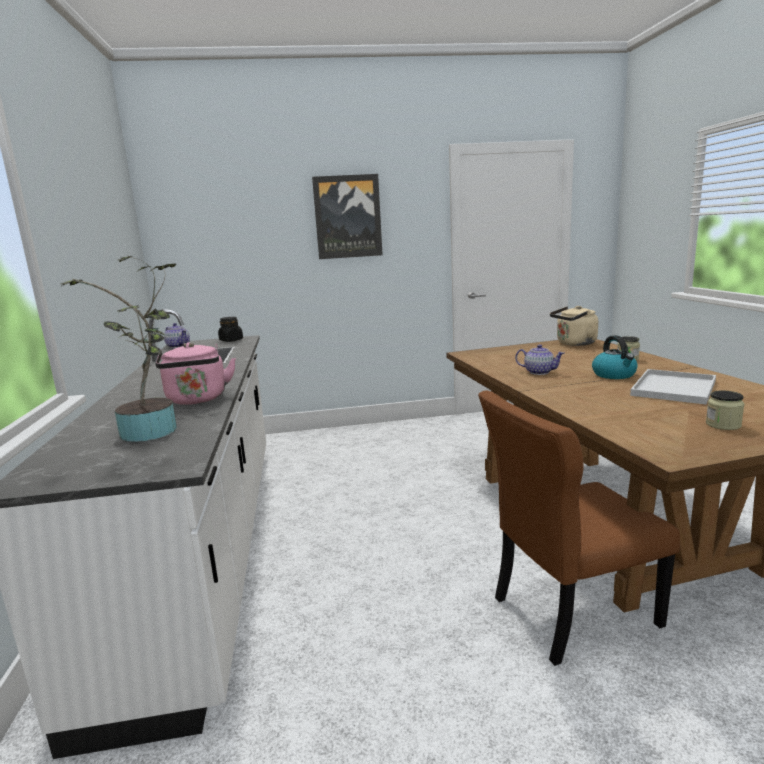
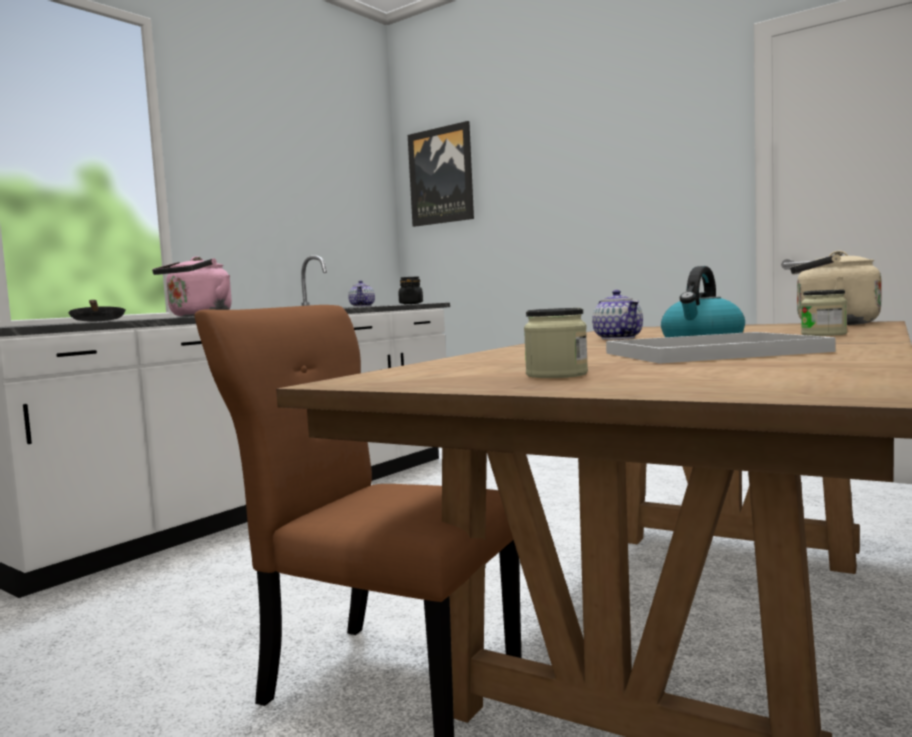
camera: 45 degrees right, 10 degrees down
(152, 433) = (98, 321): potted plant -> black frying pan
(348, 217) = (601, 155): picture -> picture (441, 176)

